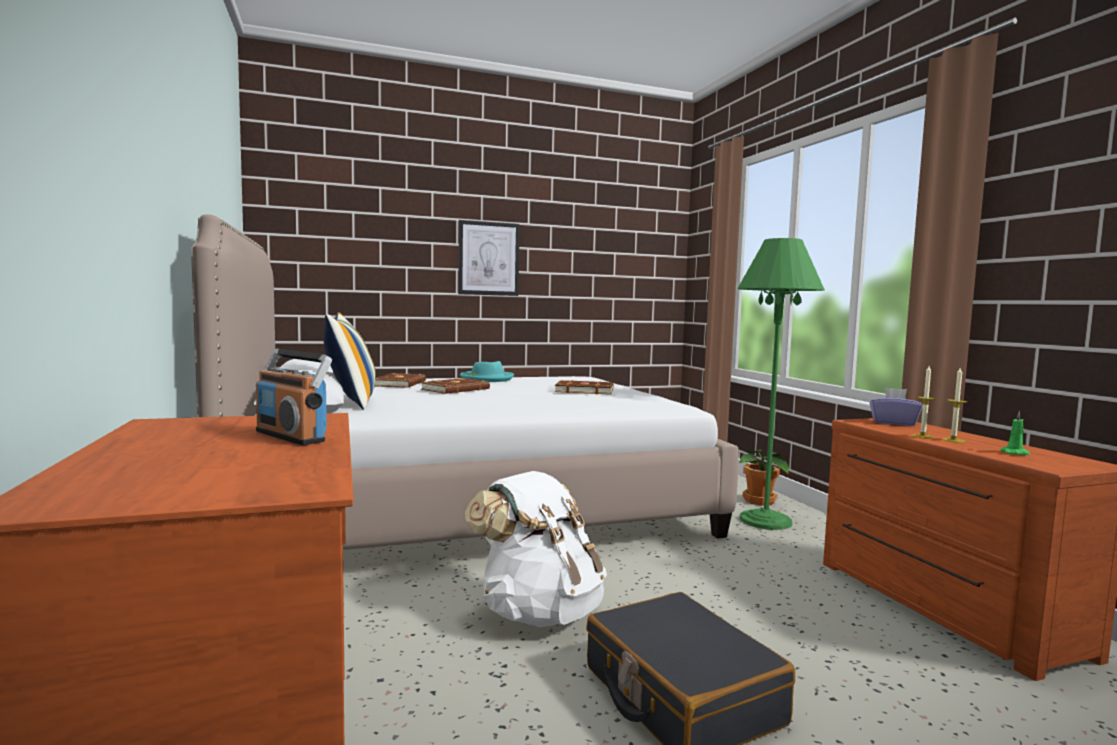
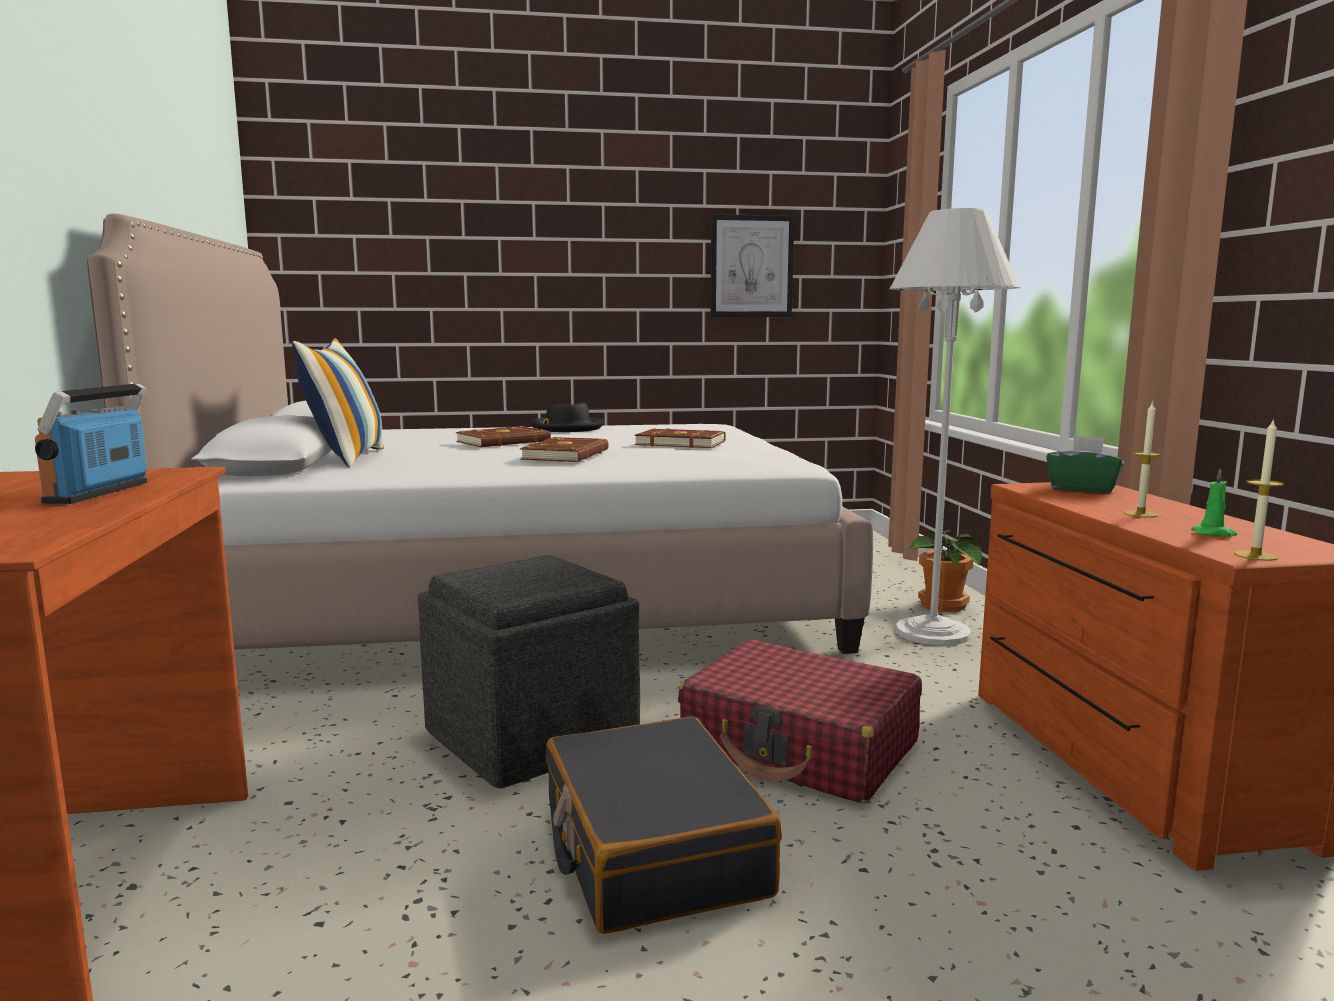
camera: 10 degrees right, 5 degrees up
(291, 436) = (99, 493): radio -> radio turned 45 degrees clockwise
(401, 383) = (442, 434): brown book -> brown book (567, 455)
(486, 379) = (566, 428): turquoise hat -> black hat
(488, 258) = (580, 257): picture -> picture (751, 266)
(538, 612) = (532, 736): white backpack -> grey ottoman
(732, 609) = (800, 747): none -> red suitcase
(765, 520) = (933, 632): green floor lamp -> white floor lamp
(893, 423) = (1083, 489): purple tissue box -> green tissue box
(922, 436) = (1098, 508): candle -> candle (1255, 556)

